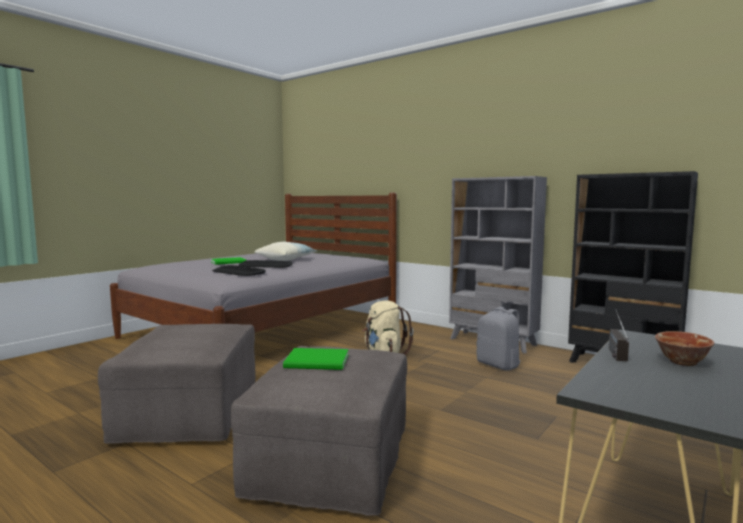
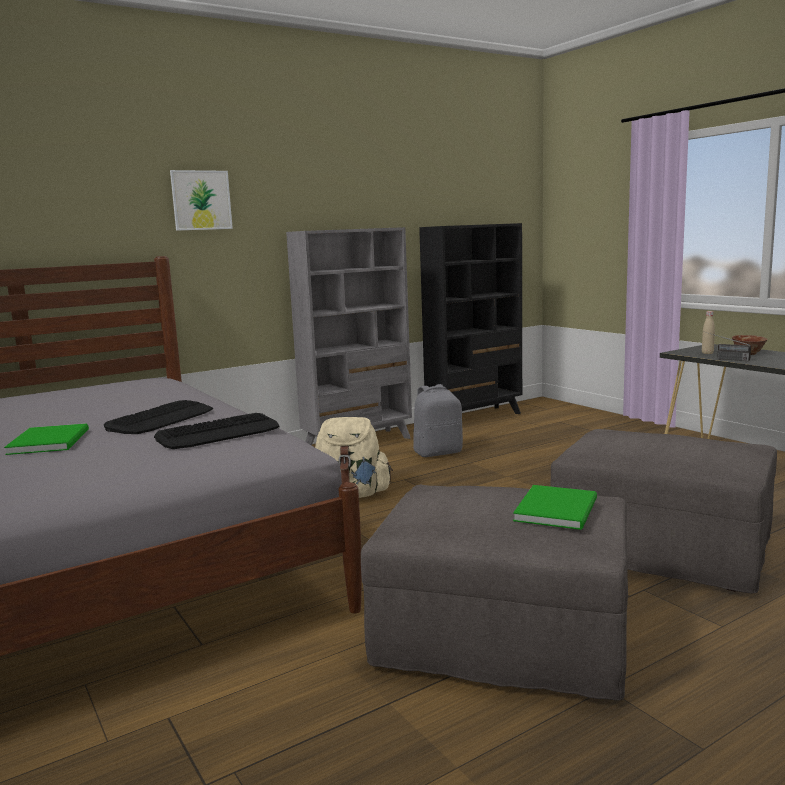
camera: 70 degrees left, 5 degrees up
(286, 259) = (100, 409): pillow -> none
(318, 362) = (658, 446): green book -> green book (559, 509)
(420, 160) = (201, 200): none -> picture
(649, 345) = (707, 353): none -> beige bottle

